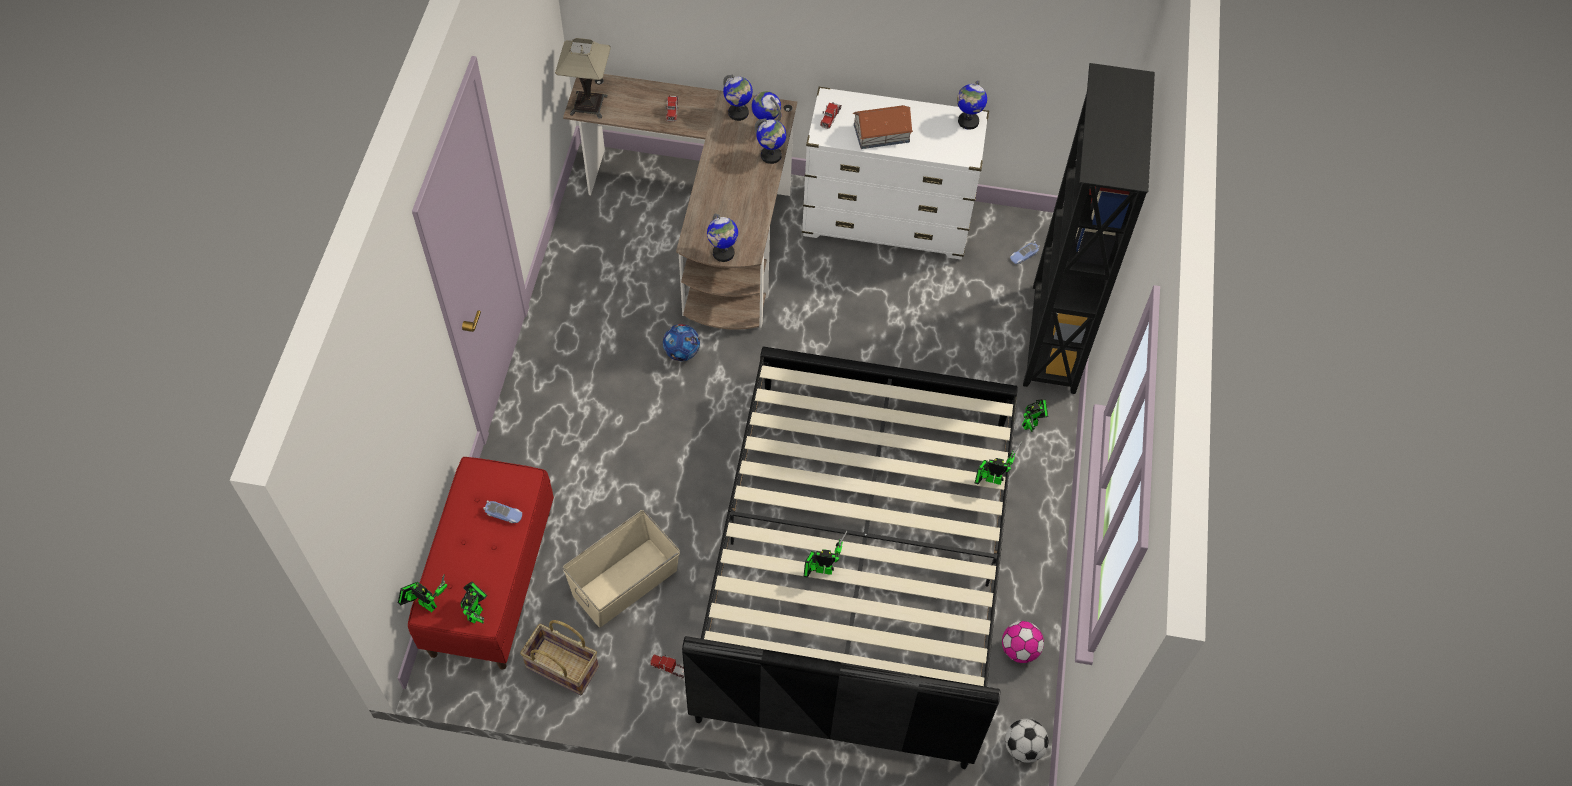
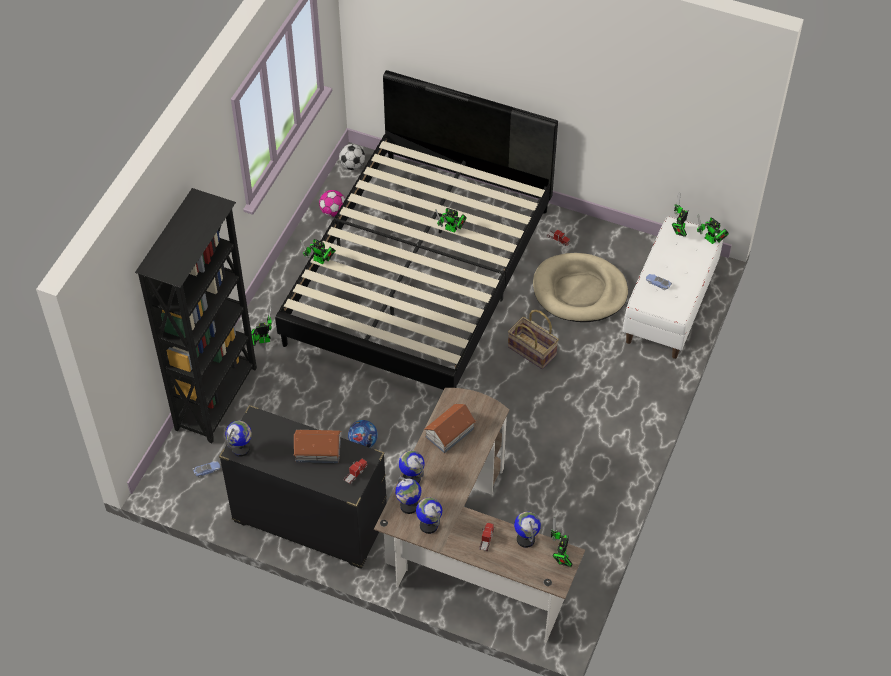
camera: 165 degrees left, 5 degrees down
(490, 581) = (670, 306): red bench -> white bench
(561, 668) = (626, 250): basket -> basket (532, 350)
(588, 104) = (560, 558): table lamp -> toy robot
(624, 582) = (579, 291): beige storage box -> beige dog bed
(682, 352) = (510, 439): football -> football (363, 443)
(723, 253) = (472, 400): globe -> globe (526, 539)
(741, 211) = (449, 432): none -> toy house
(886, 222) = (310, 521): white dresser -> black dresser

